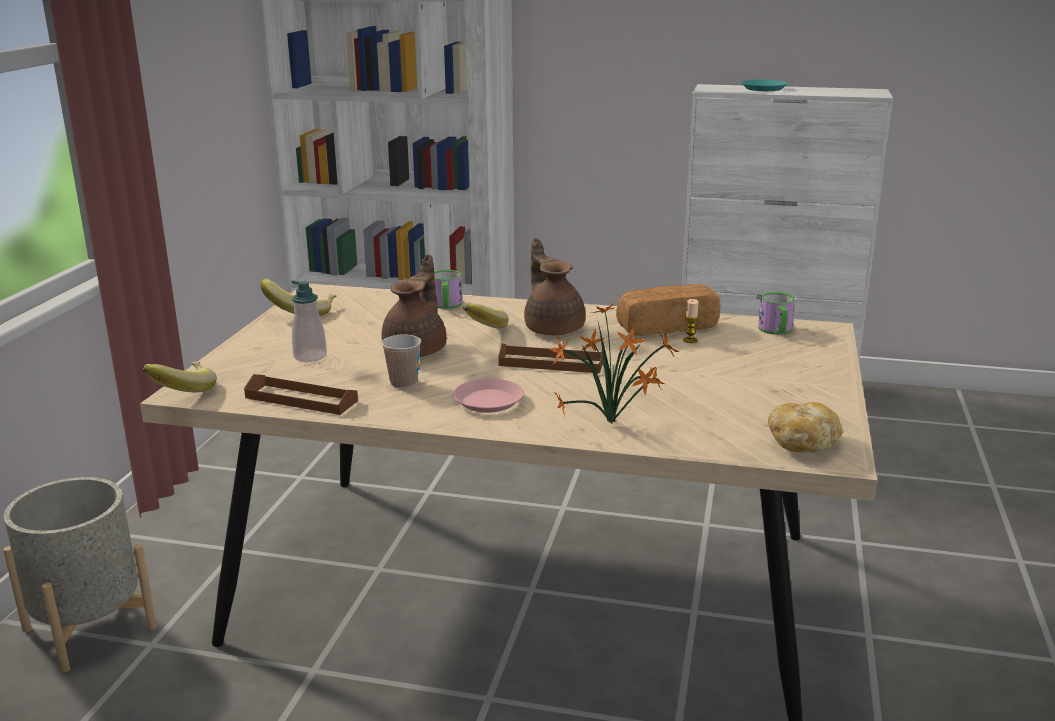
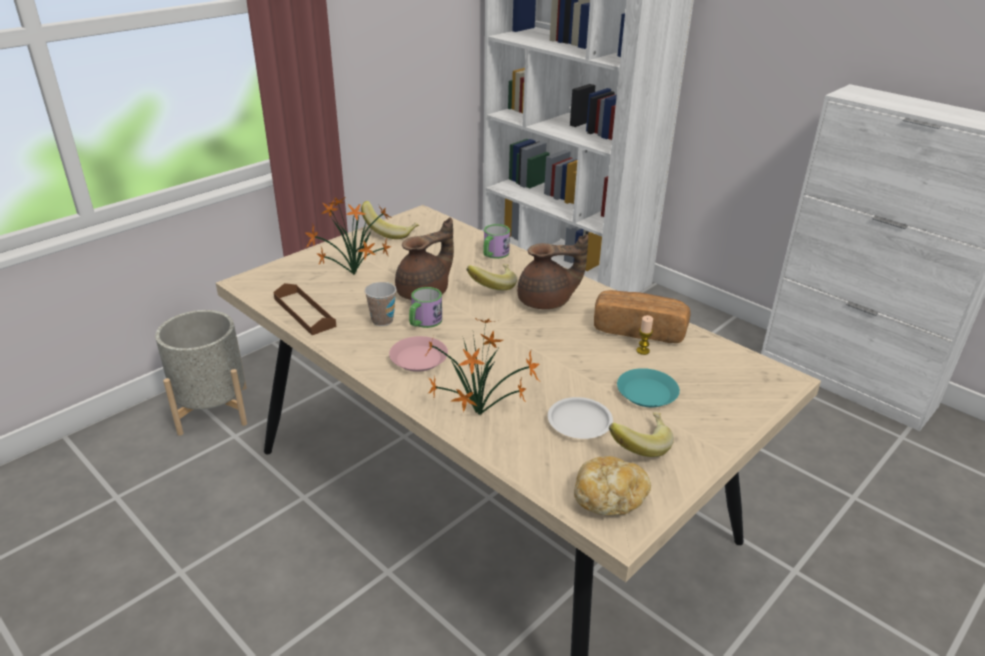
camera: 30 degrees right, 10 degrees up
(182, 392) = (246, 281): banana -> banana (638, 445)
(310, 356) = (351, 275): soap dispenser -> potted plant
(551, 363) = (505, 337): brown tray -> none
(553, 328) = (547, 302): brown teapot -> brown teapot turned 75 degrees clockwise
(707, 402) = (580, 422): none -> white plate
(763, 89) = (907, 103): turquoise plate -> turquoise plate (646, 393)
(776, 331) = (733, 365): mug -> mug (424, 322)

